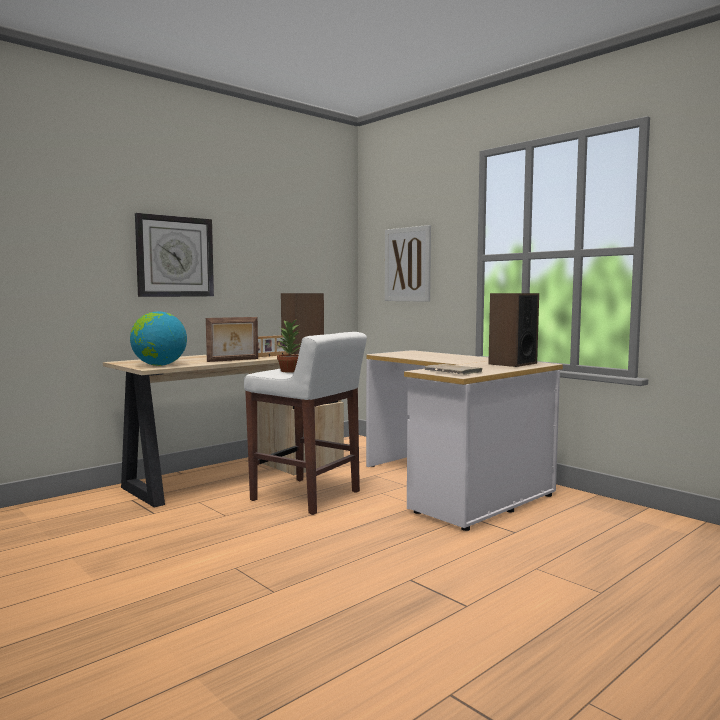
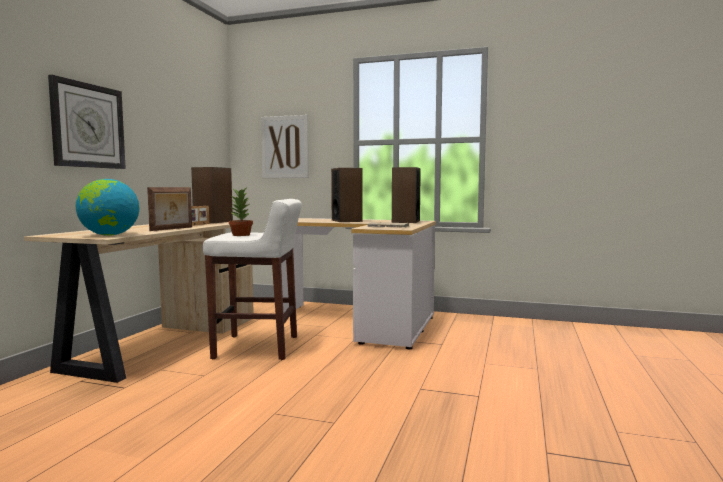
camera: 30 degrees left, 0 degrees up
(445, 358) = (346, 221): none -> speaker

